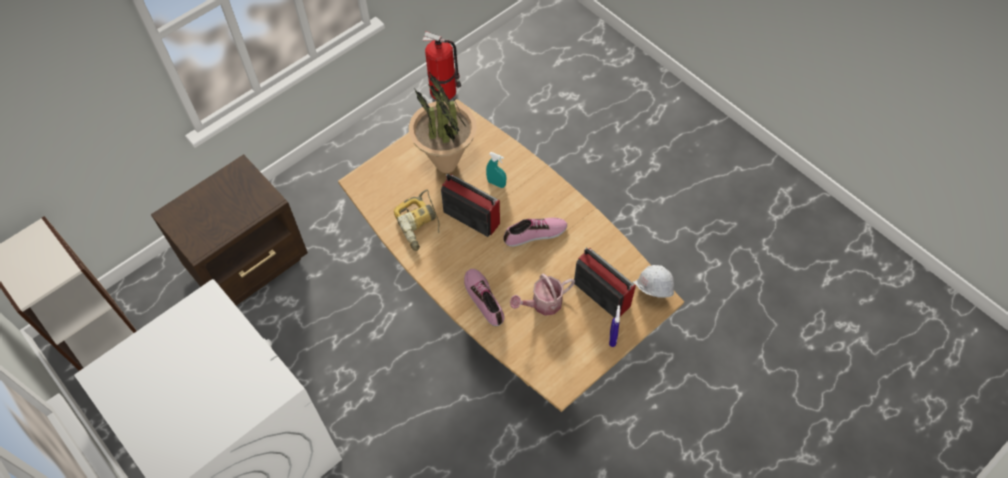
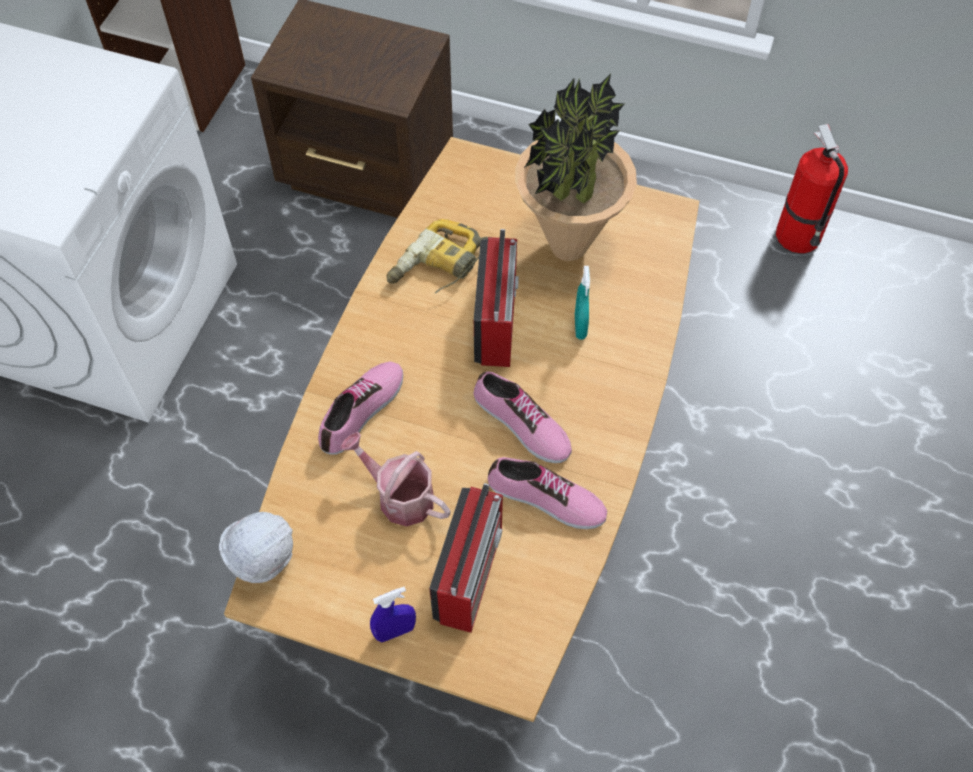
camera: 60 degrees right, 0 degrees up
(581, 244) = (546, 500): none -> shoe
(650, 294) = (514, 655): white hard hat -> white hard hat (263, 559)

